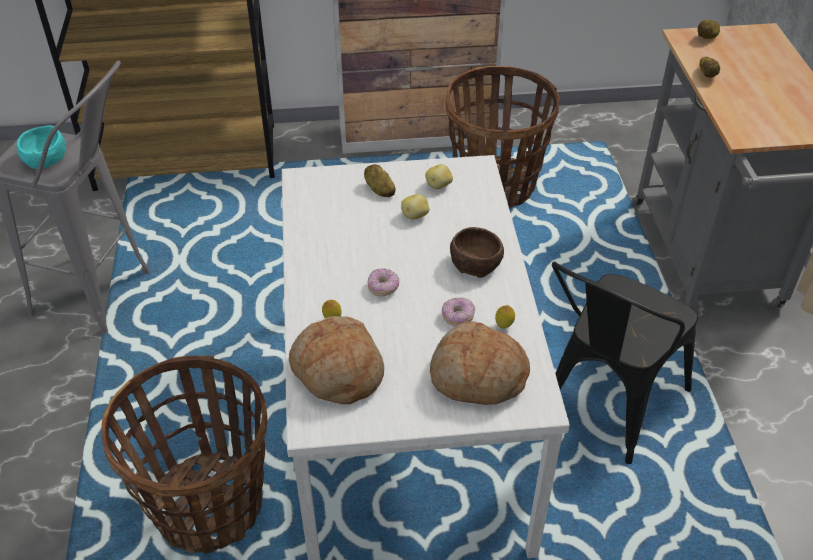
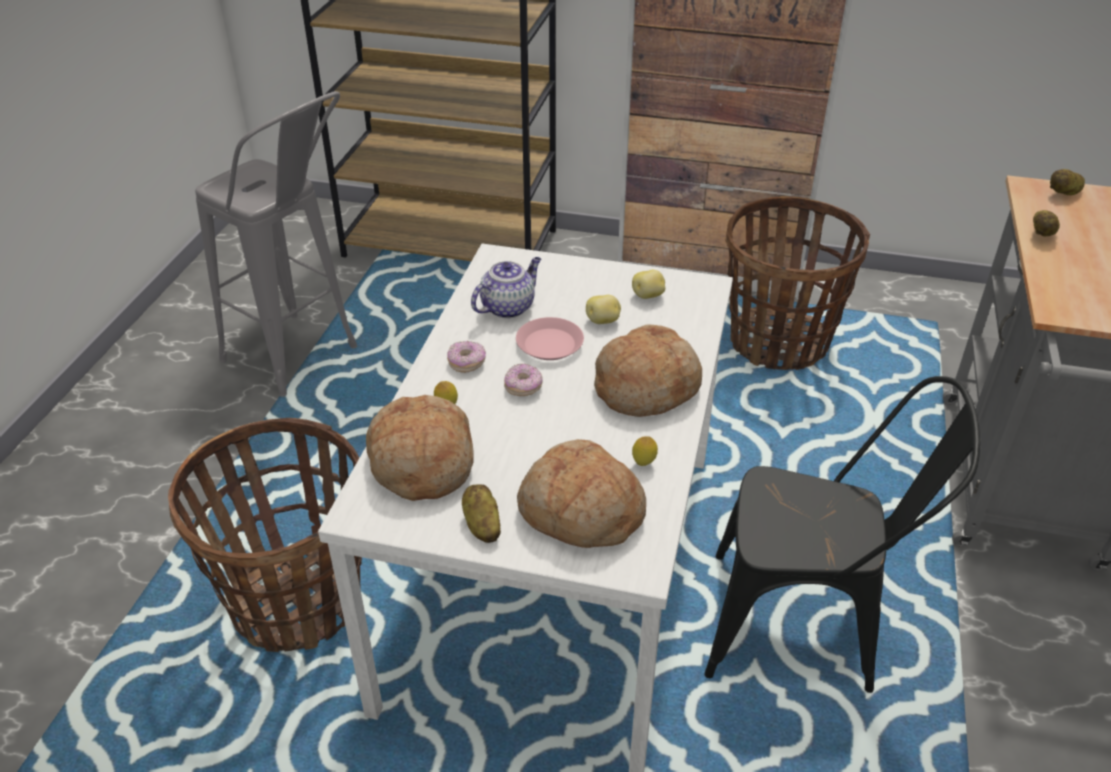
camera: 20 degrees right, 5 degrees down
(45, 160) = (251, 189): turquoise bowl -> none
(334, 221) = (508, 307): none -> teapot
(379, 189) = (577, 286): potato -> potato (481, 525)
(384, 245) = (550, 344): none -> pink plate
(458, 317) = (593, 440): donut -> donut (466, 363)
(475, 263) = (646, 386): brown bowl -> bread
(604, 408) = (806, 628): black chair -> black chair turned 135 degrees counterclockwise

